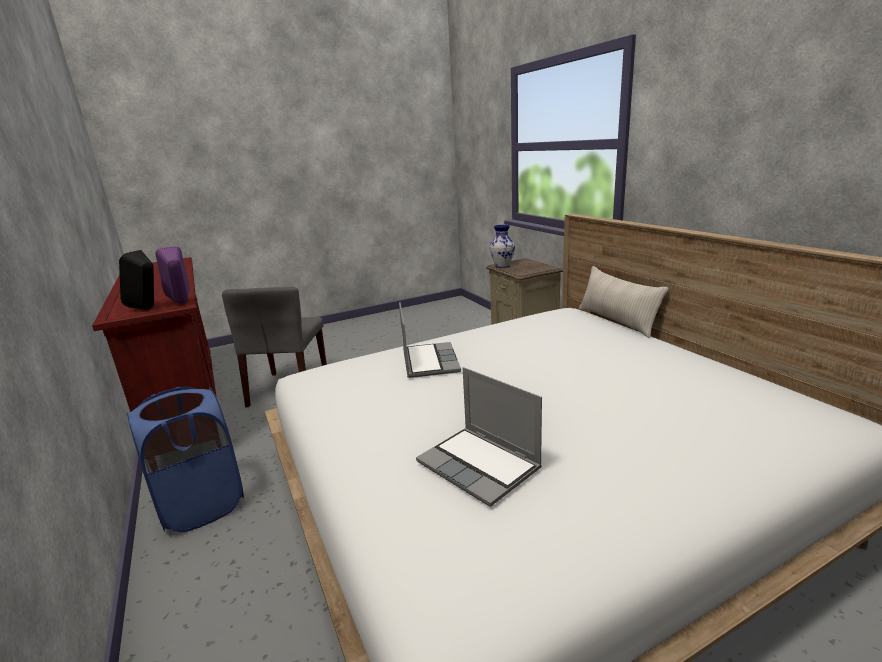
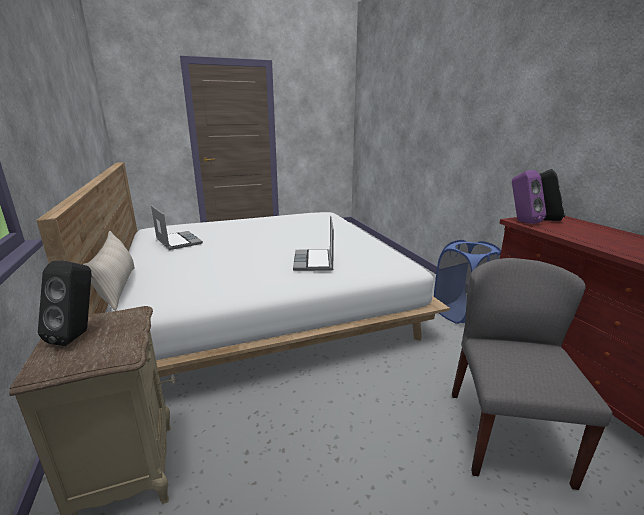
camera: 175 degrees left, 0 degrees up
(480, 466) = (305, 225): laptop -> laptop (178, 241)
(502, 266) = (121, 348): vase -> none
(532, 266) = (78, 335): none -> black speaker

